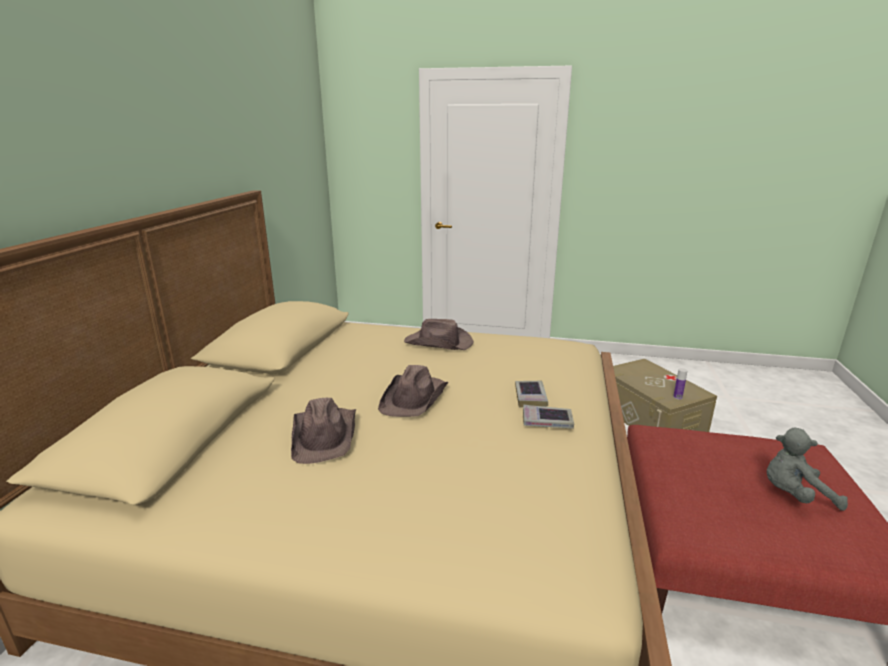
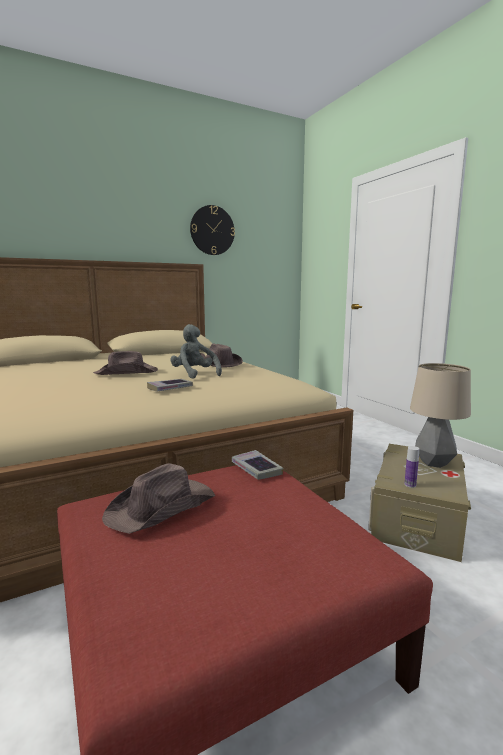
camera: 50 degrees right, 10 degrees down
(254, 133) = (212, 230): none -> wall clock
(325, 435) = (59, 370): brown hat -> brown hat (162, 507)
(547, 421) = (136, 396): book -> book (256, 469)
(650, 373) = (433, 462): none -> table lamp
(794, 495) = (225, 553): grey plush toy -> grey plush toy (194, 374)

